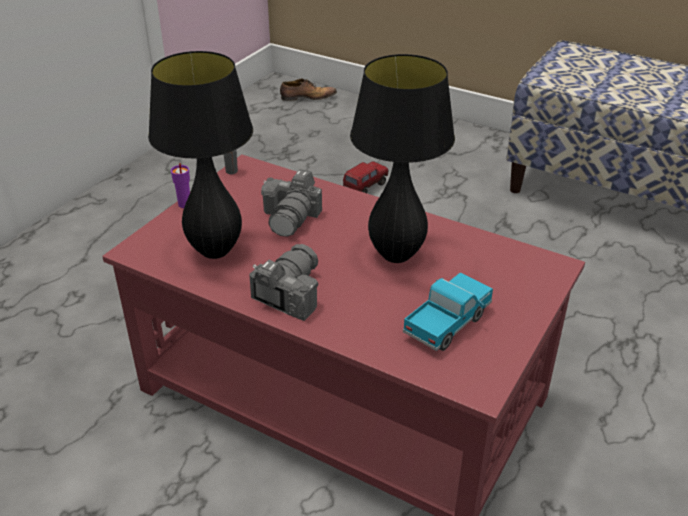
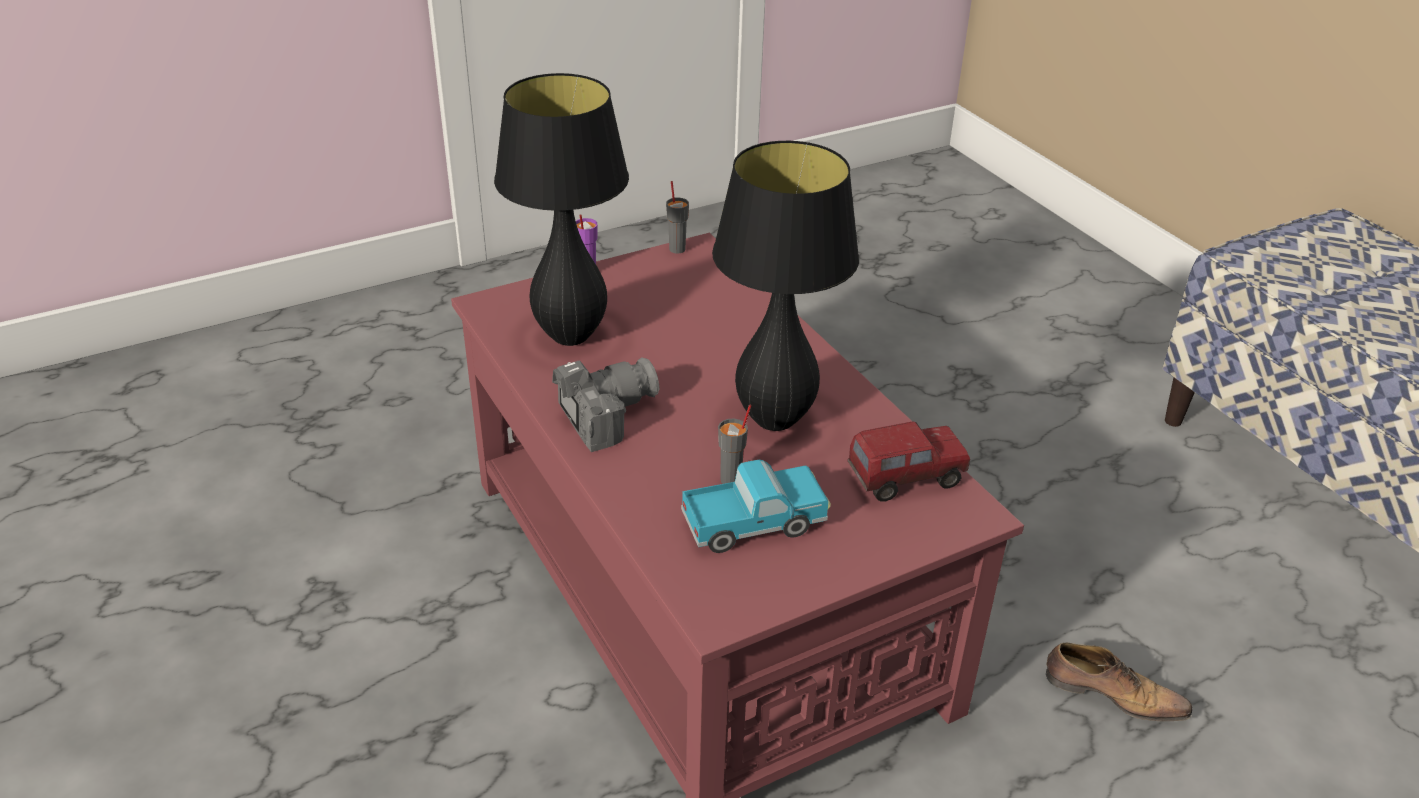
camera: 30 degrees right, 0 degrees up
(291, 217) = (694, 328): camera -> none
(307, 97) = (968, 195): shoe -> shoe (1111, 694)
(365, 188) = (948, 343): toy truck -> toy truck (905, 481)
(407, 302) = (731, 480): none -> grey cup

